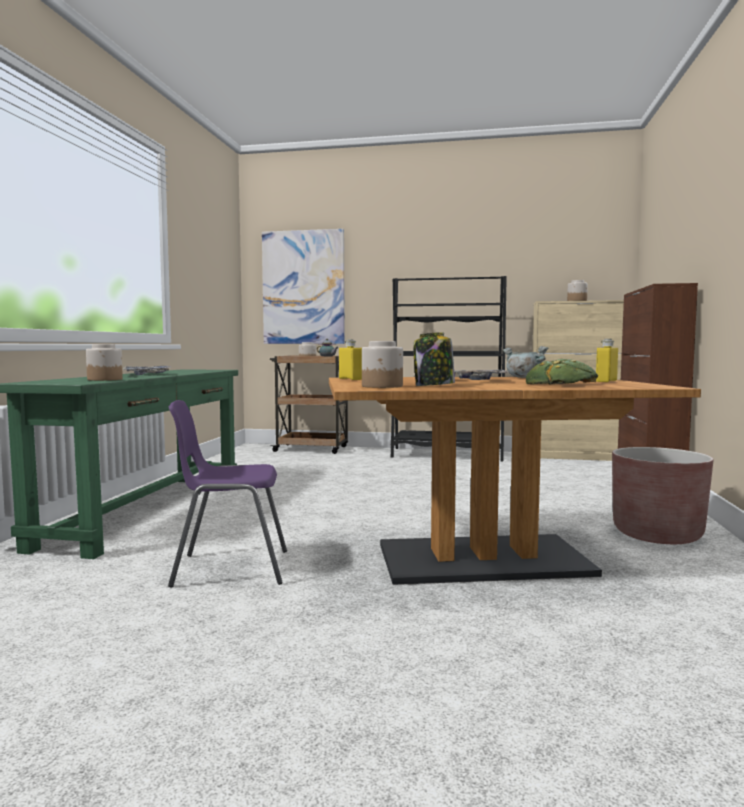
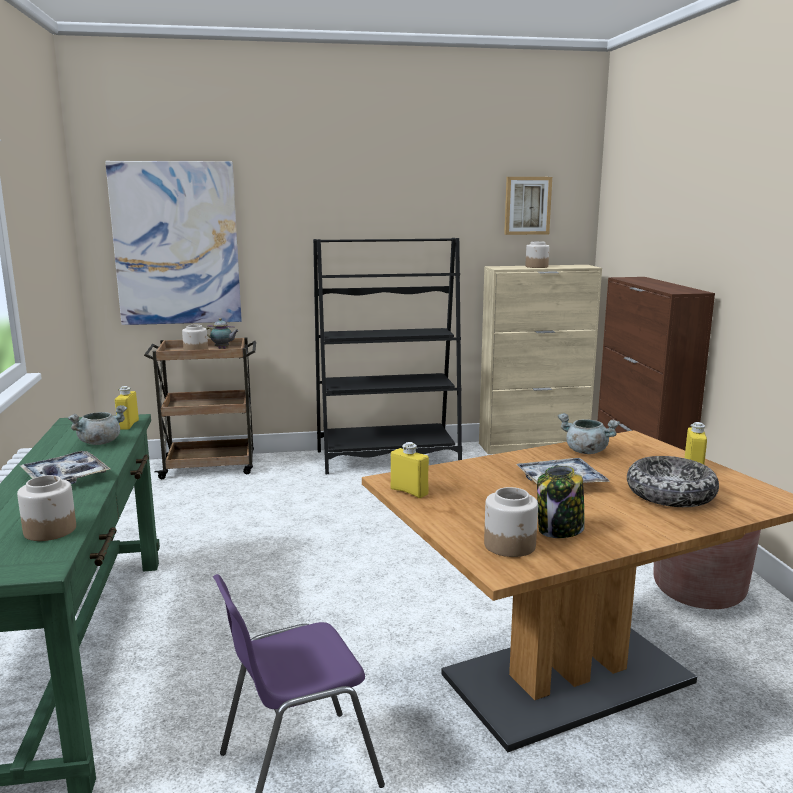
camera: 20 degrees left, 10 degrees up
(189, 371) = (100, 442): none -> grey cooking pot
(217, 370) = (128, 425): none -> yellow bottle
(560, 383) = (670, 494): bread -> bowl
(572, 254) = (527, 205): none -> picture

